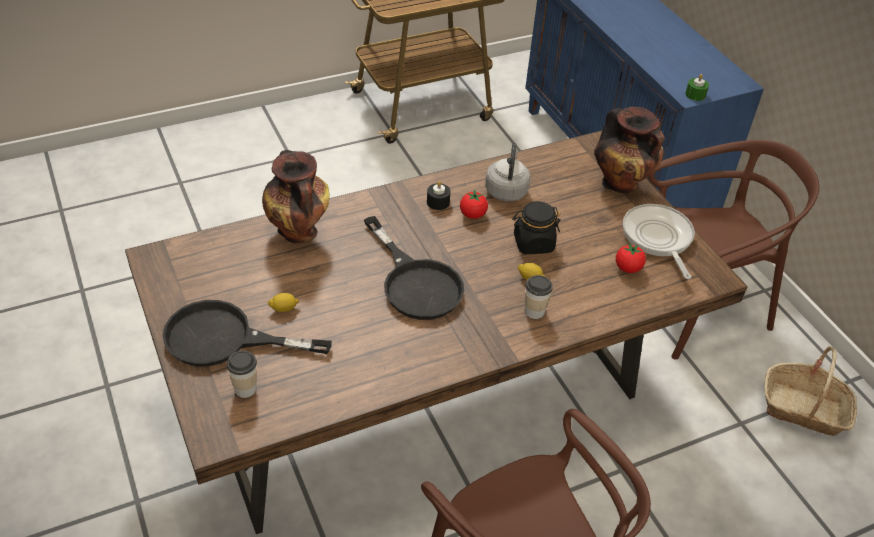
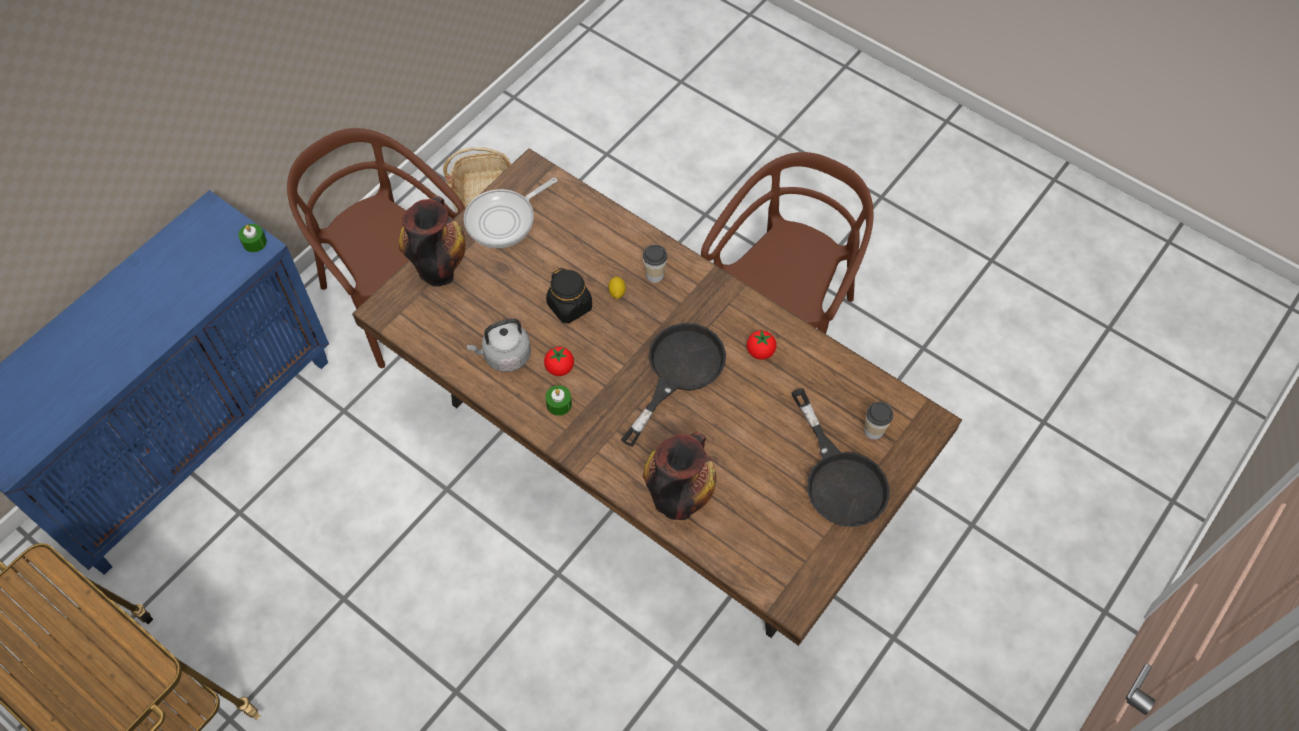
camera: 115 degrees left, 15 degrees up
(284, 308) = (776, 454): lemon -> none
(438, 202) = (559, 404): black candle -> green candle
(628, 268) = (558, 229): tomato -> tomato (760, 352)

